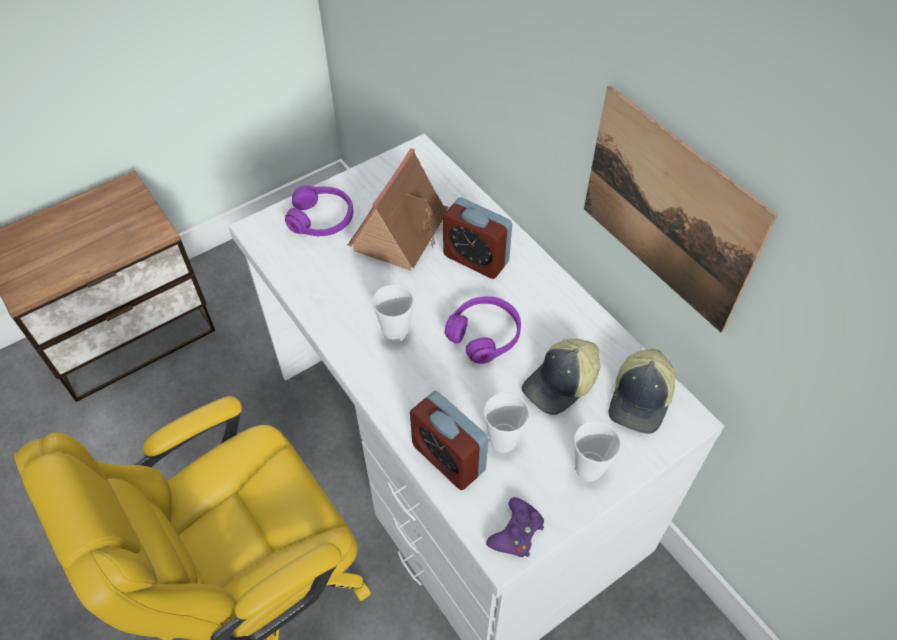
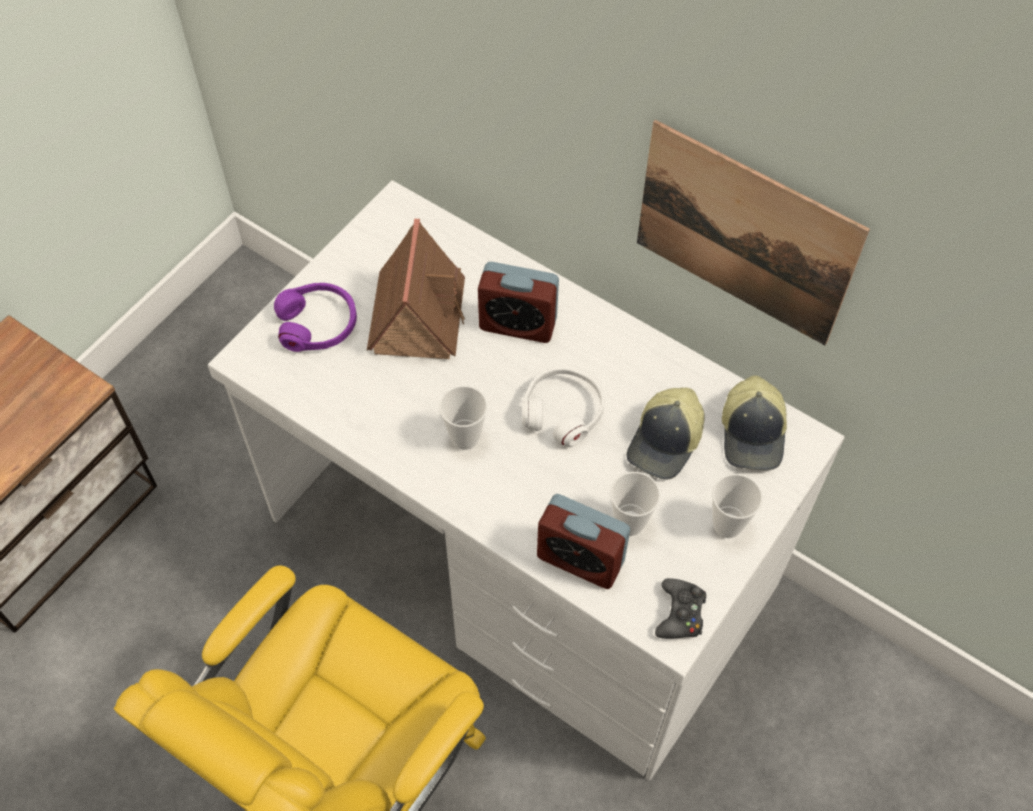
camera: 20 degrees left, 5 degrees up
(484, 334) = (563, 410): purple headphones -> white headphones
(516, 532) = (680, 614): purple game controller -> black game controller

